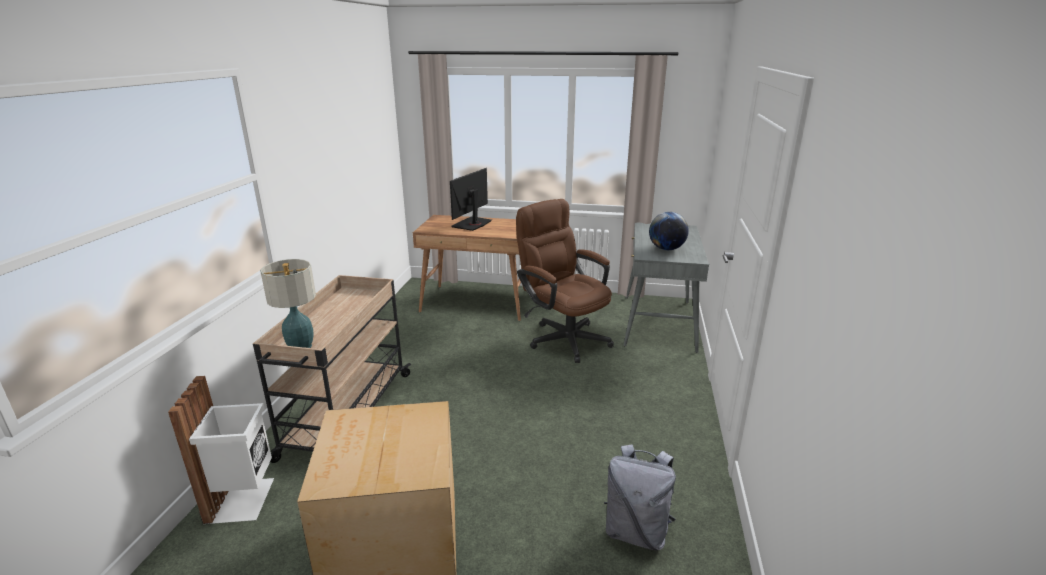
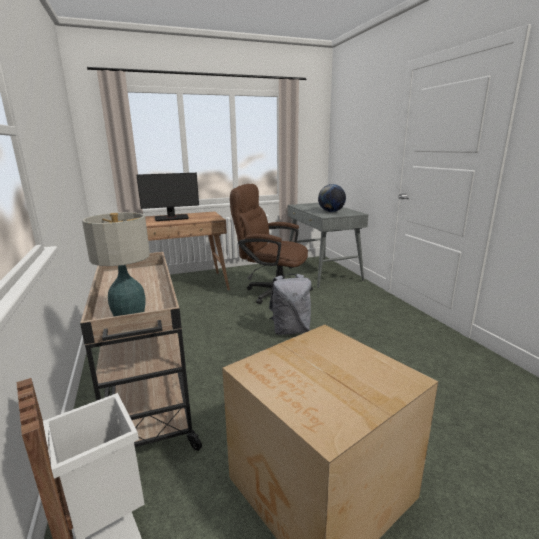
camera: 30 degrees left, 5 degrees down
(472, 224) = (171, 218): monitor -> monitor turned 105 degrees counterclockwise
(636, 531) = (469, 390): grey backpack -> grey backpack (290, 330)

